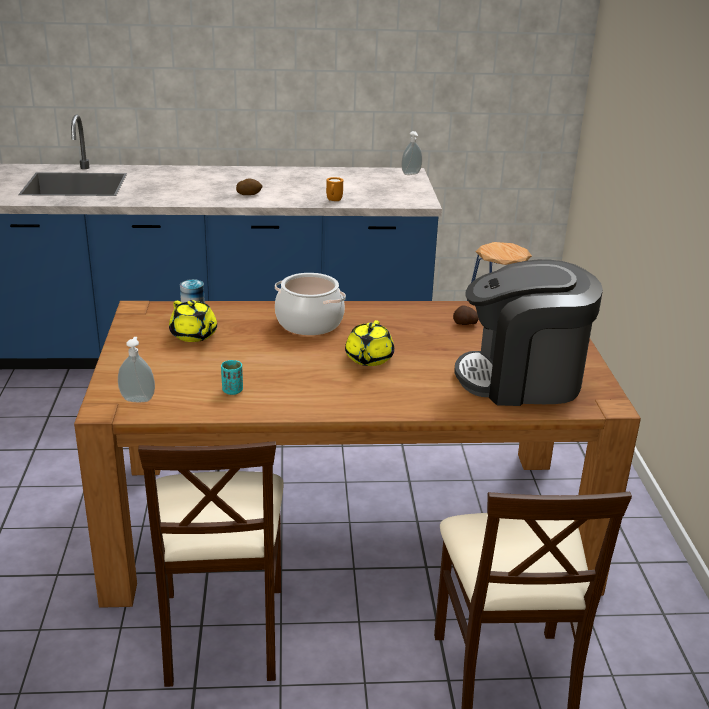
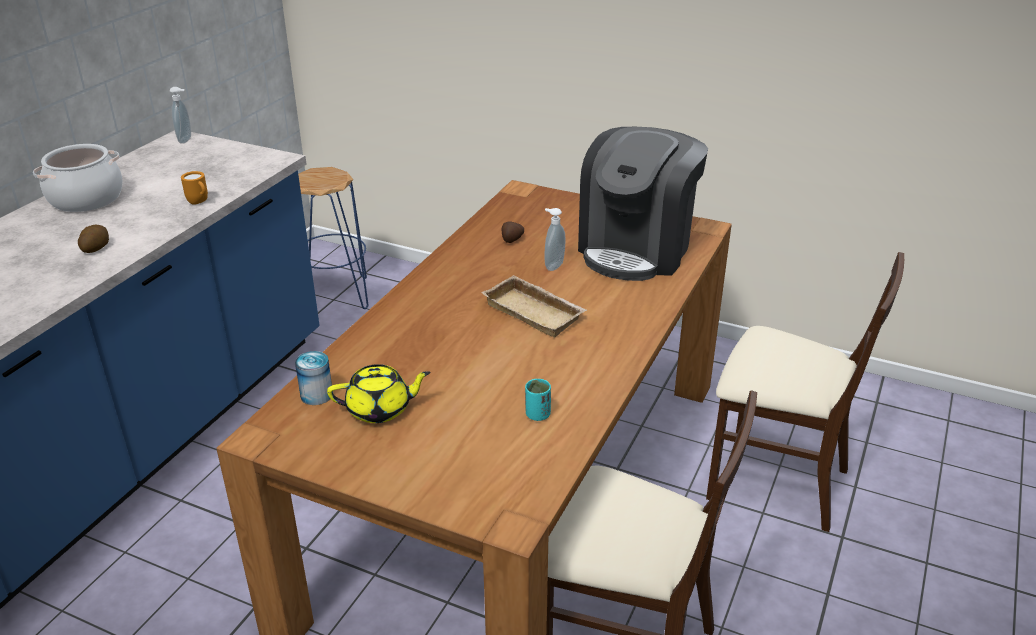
camera: 60 degrees left, 5 degrees up
(138, 399) = (507, 489): soap dispenser -> soap dispenser (553, 265)
(310, 323) = (426, 322): cooking pot -> cooking pot (87, 198)
(368, 359) = (536, 311): yellow teapot -> beige tray

